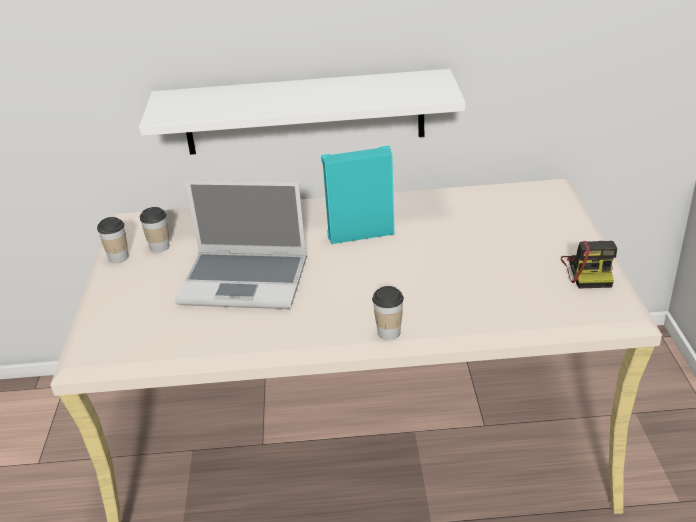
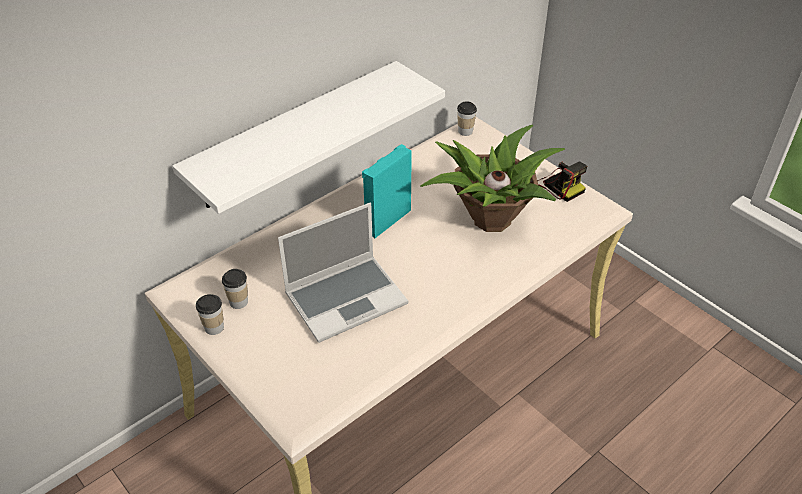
camera: 40 degrees left, 10 degrees up
(389, 332) = (489, 289): cup -> cup (465, 131)
(467, 272) = (490, 220): none -> potted plant

